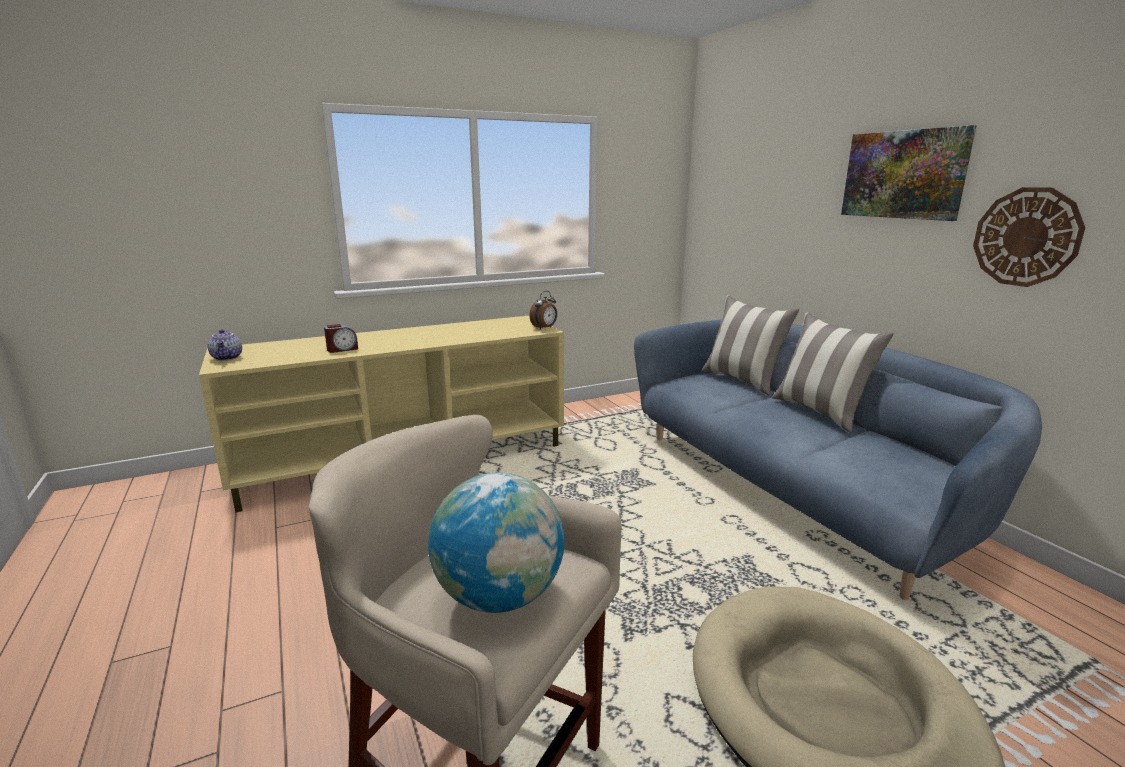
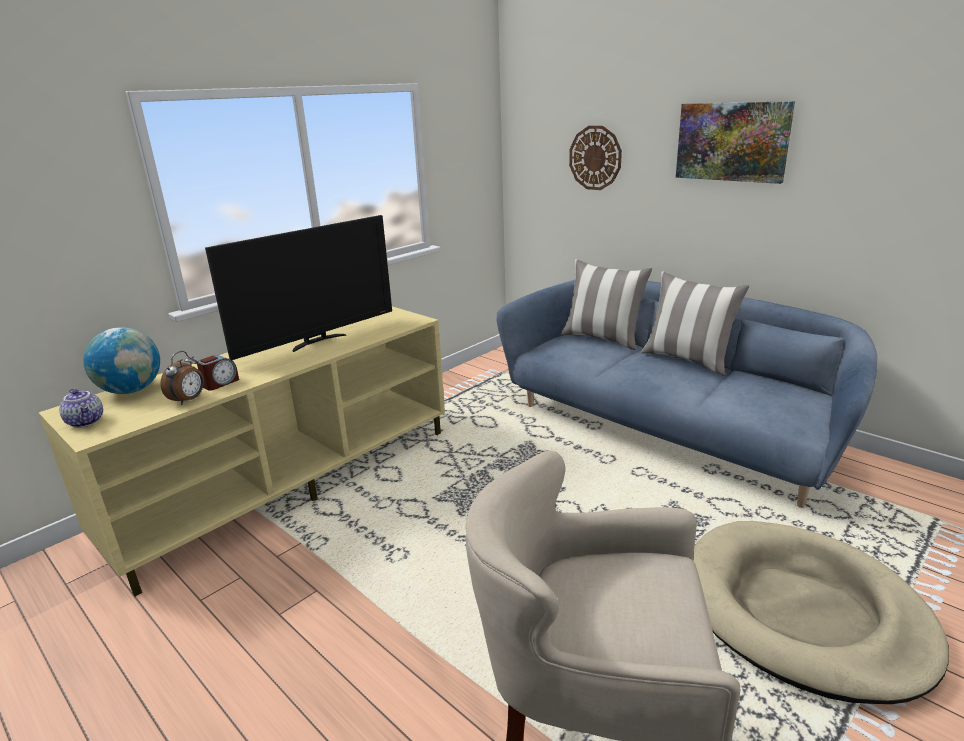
camera: 20 degrees left, 5 degrees up
(446, 333) = (317, 341): none -> television
(499, 596) = (650, 614): globe -> globe (131, 390)
(544, 328) = (414, 318): alarm clock -> alarm clock (189, 400)
(1026, 237) = (842, 196): wall clock -> wall clock (595, 158)

